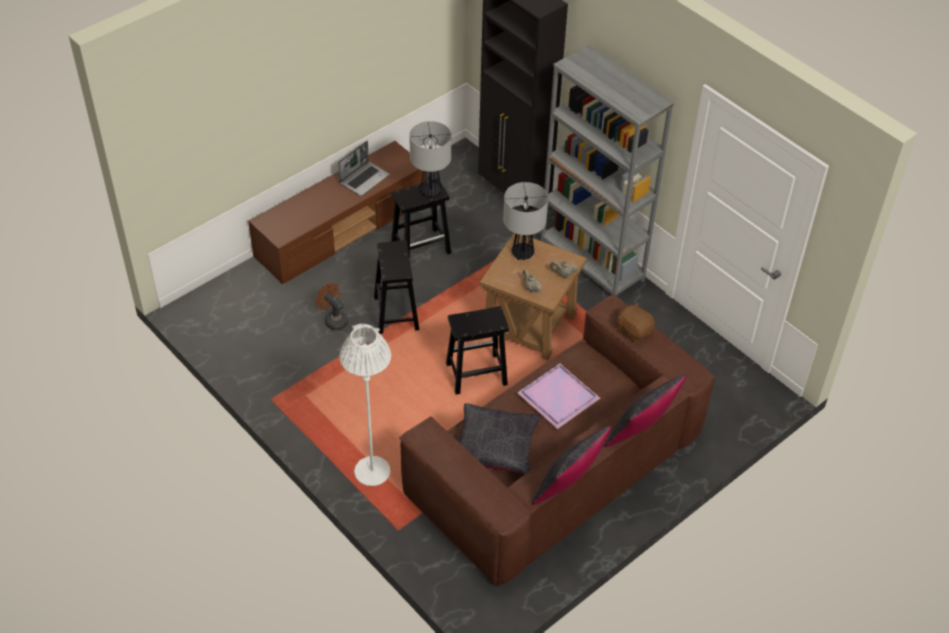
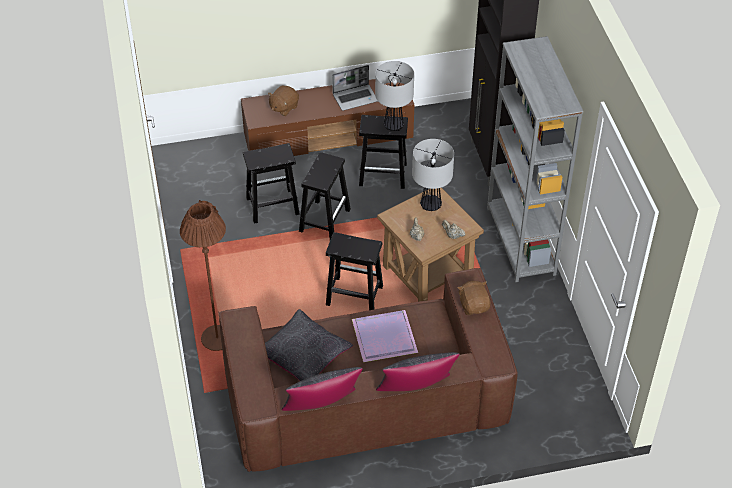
camera: 30 degrees right, 0 degrees up
(299, 214) = (283, 107): none -> brown plush toy
(333, 320) = (271, 206): brown fan -> black stool
(372, 471) = (217, 338): white floor lamp -> brown floor lamp

